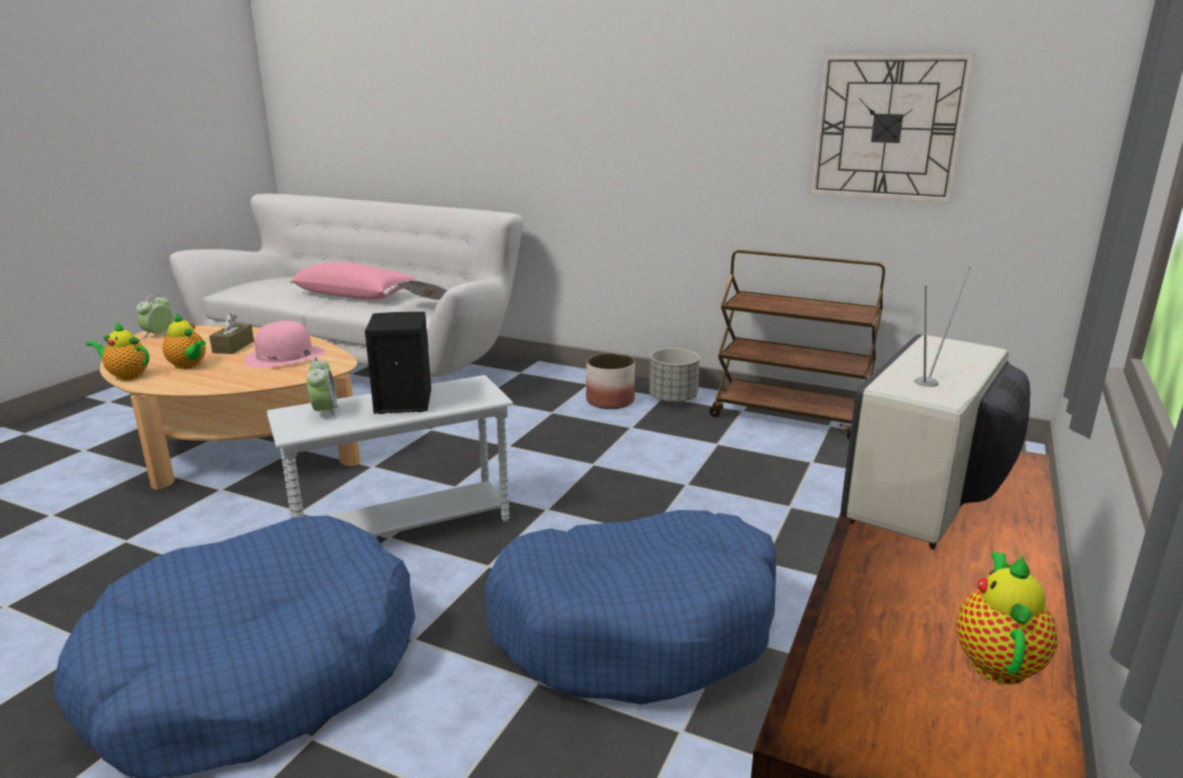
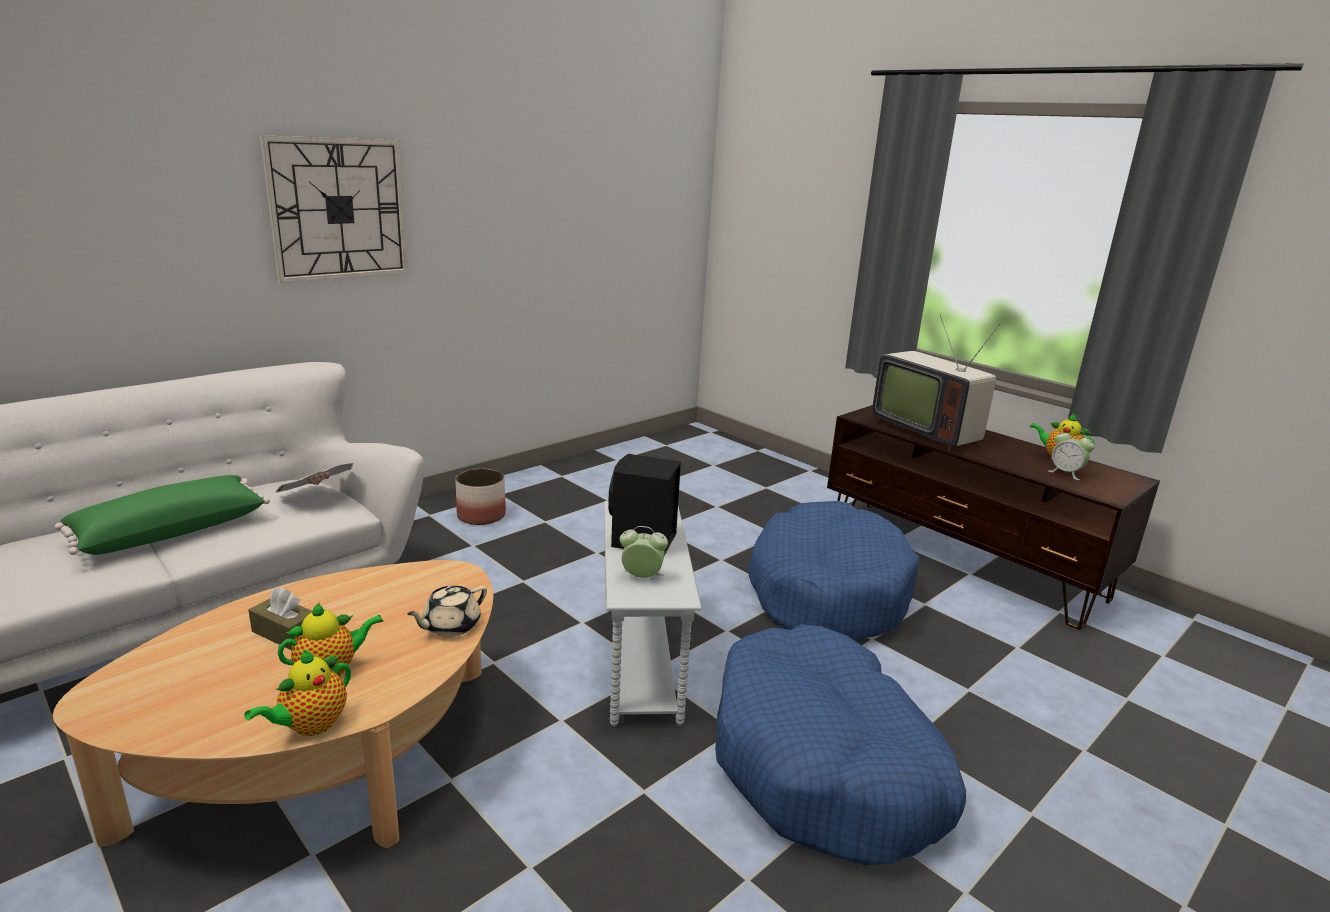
camera: 70 degrees left, 0 degrees up
(158, 335) = (116, 700): alarm clock -> alarm clock (1066, 473)
(251, 380) = (450, 626): none -> beige teapot
(284, 356) = (381, 599): pink hat -> none
(355, 295) = (170, 531): pink pillow -> green pillow
(673, 399) = (510, 492): grey planter -> none
(790, 417) = (592, 466): brown cart -> none
(887, 128) = (609, 231): wall clock -> wall clock (338, 209)

